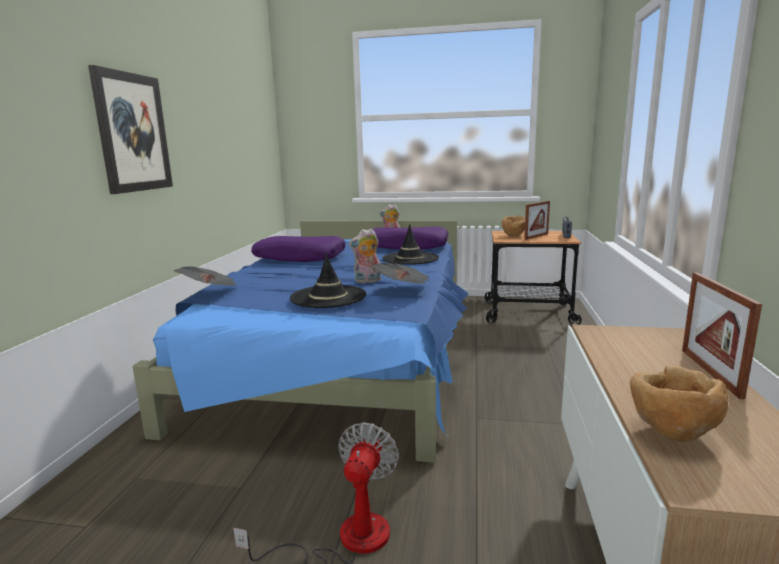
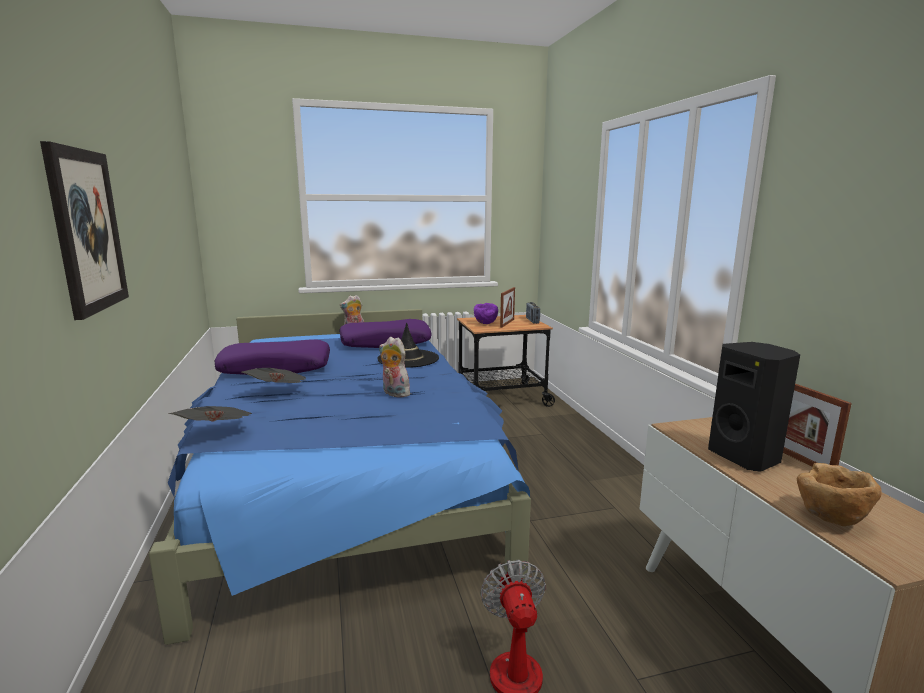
camera: 25 degrees left, 0 degrees up
(328, 297) = (376, 420): black hat -> none
(367, 281) = (394, 394): plush toy -> plush toy turned 75 degrees clockwise
(403, 290) = (446, 401): newspaper -> newspaper (278, 392)
(514, 236) = (486, 323): brown bowl -> purple bowl
(644, 365) = (745, 457): none -> black speaker

